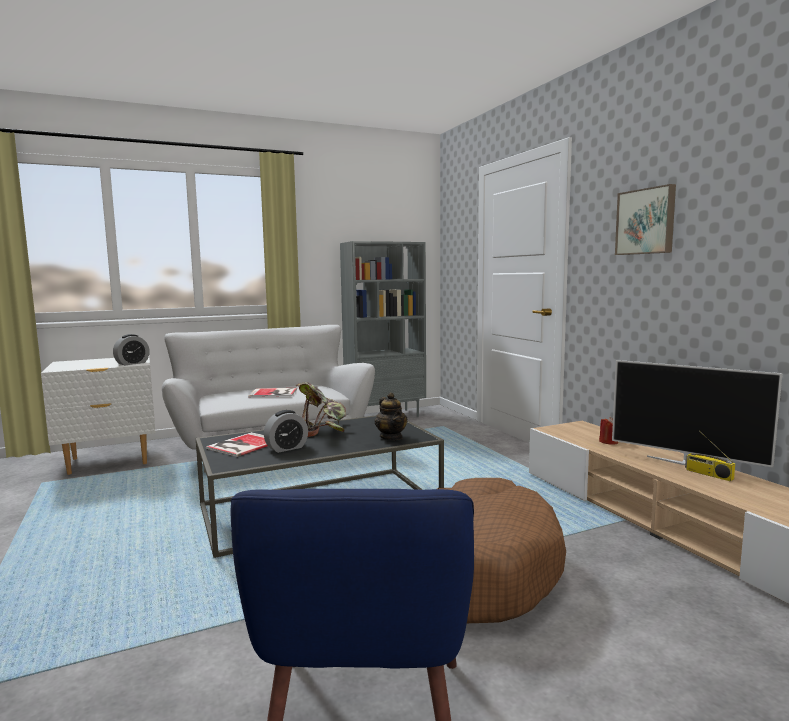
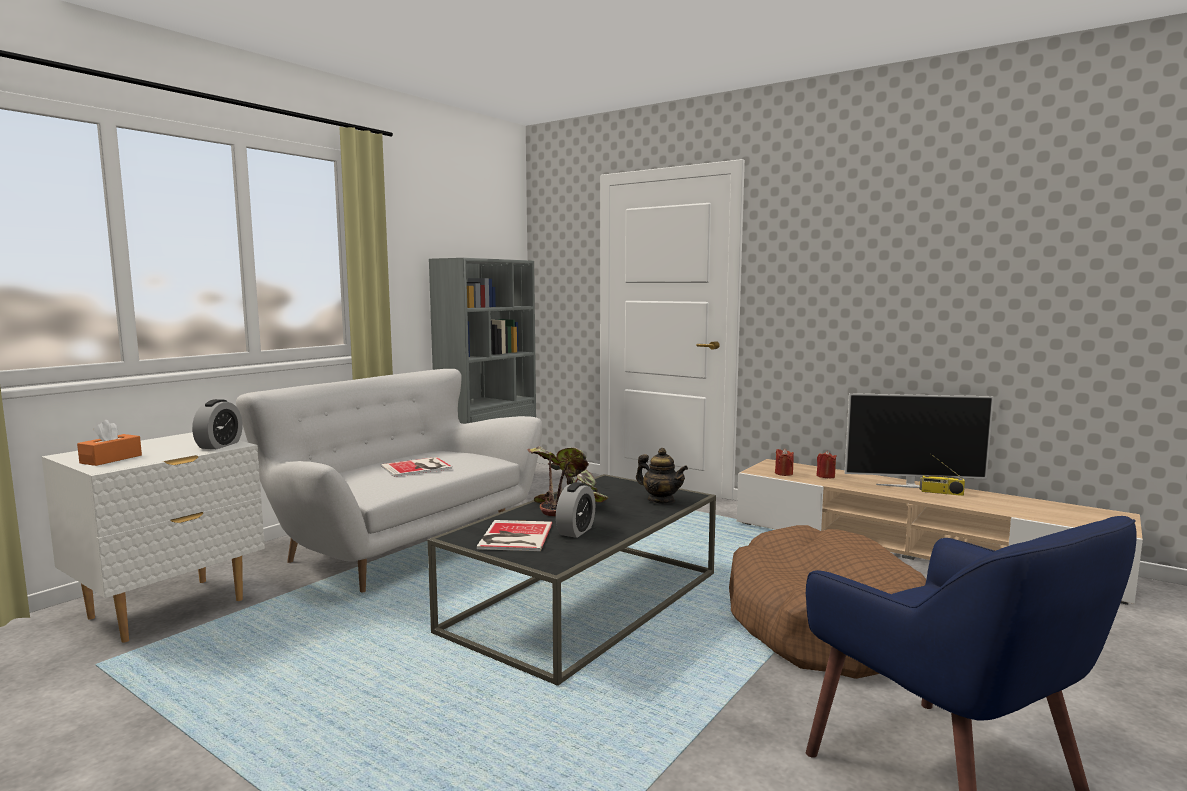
camera: 30 degrees left, 0 degrees up
(70, 365) = (111, 459): none -> orange tissue box
(571, 434) = (783, 473): none -> red candle
(646, 221) = (845, 255): picture -> none

